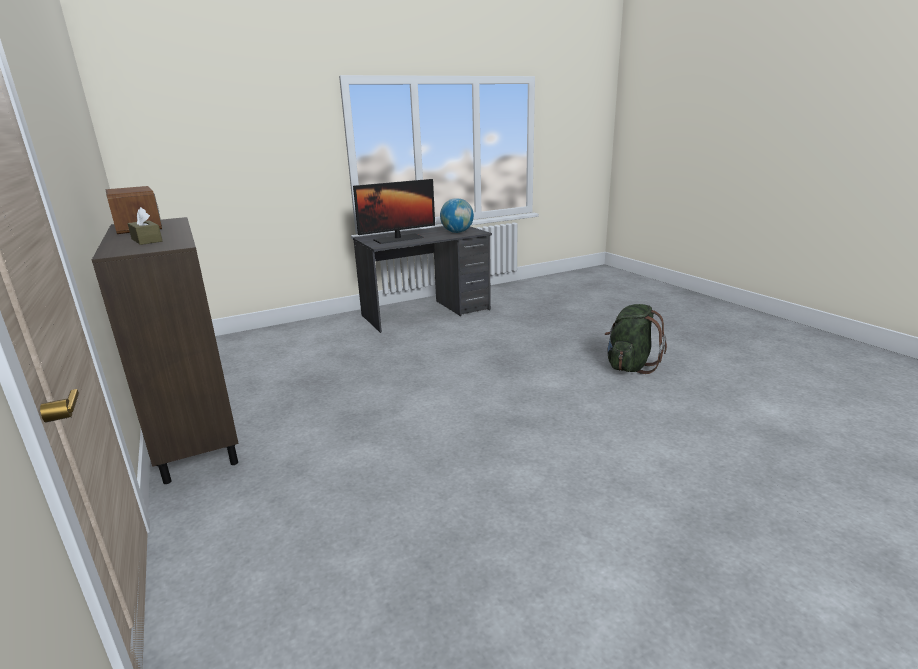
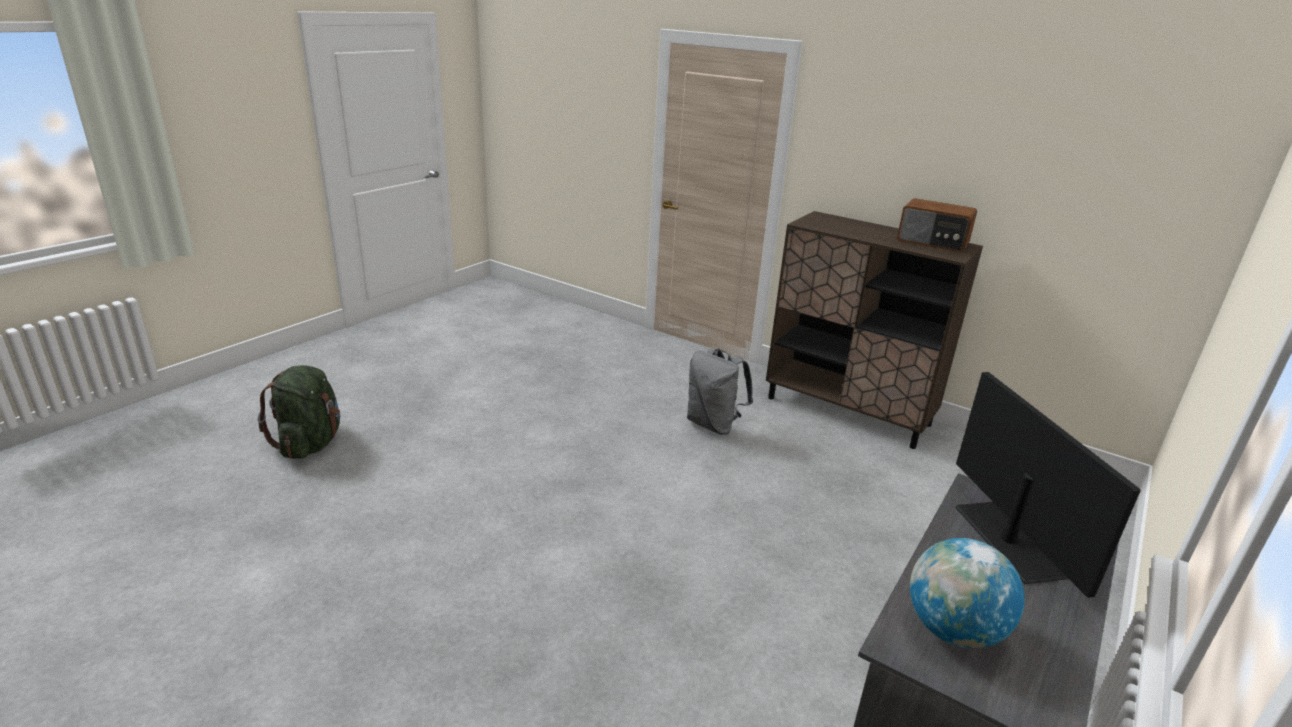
camera: 150 degrees right, 5 degrees up
(147, 240) = (850, 227): brown tissue box -> none
(338, 446) = (714, 424): none -> grey backpack
(398, 239) = (1010, 540): monitor -> monitor turned 135 degrees clockwise
(629, 366) = (442, 631): green backpack -> green backpack (310, 443)

